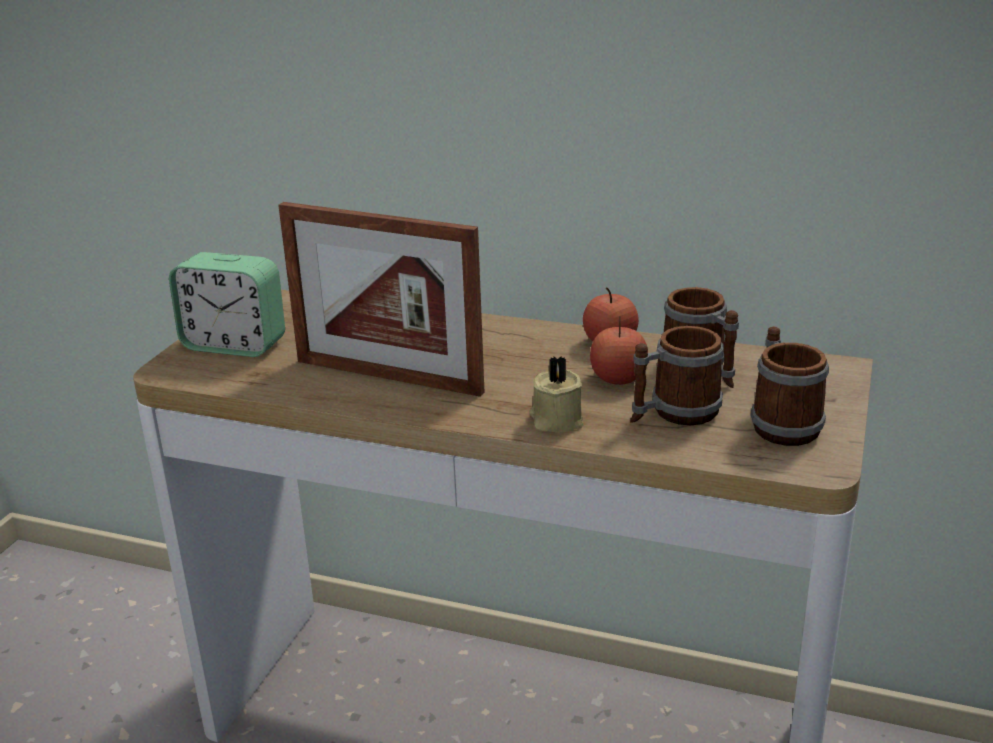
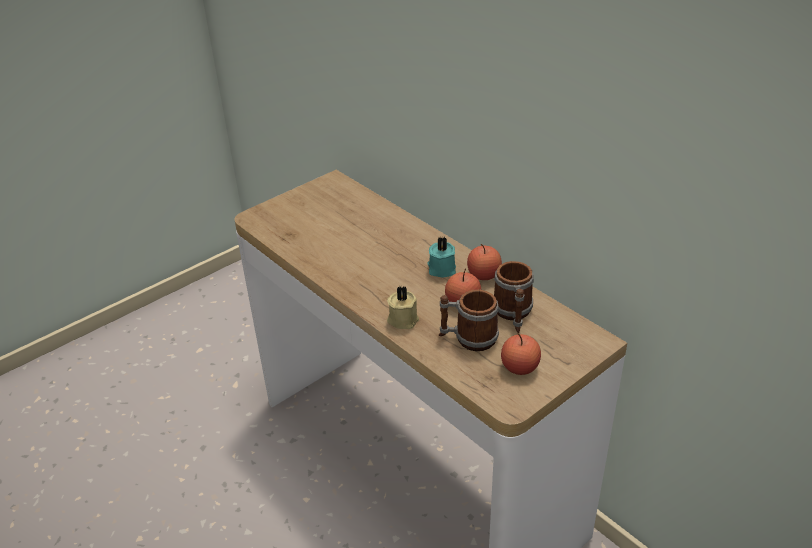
camera: 30 degrees right, 10 degrees up
(234, 345) = (295, 210): alarm clock -> none
(388, 376) = (348, 258): picture frame -> none
(543, 352) = (441, 269): none -> turquoise candle
(781, 423) = (520, 367): mug -> apple

